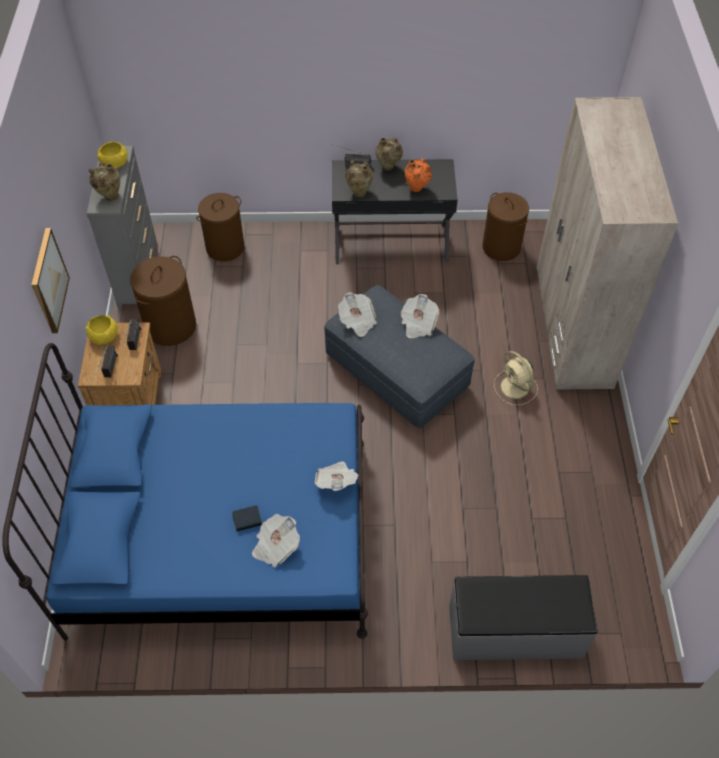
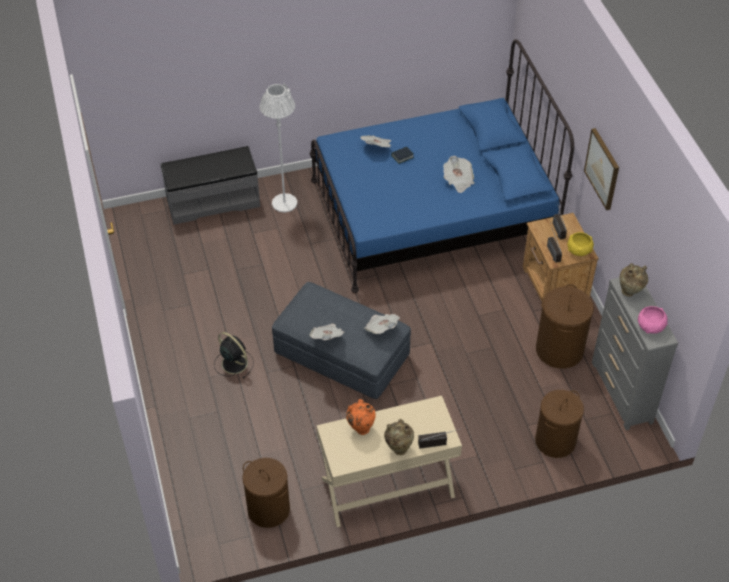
camera: 165 degrees right, 5 degrees down
(114, 163) = (650, 326): yellow bowl -> pink bowl
(336, 481) = (351, 188): newspaper -> newspaper (458, 180)
(359, 192) = (418, 411): beige vase -> none
(391, 242) = (387, 487): black desk -> beige desk
(414, 603) = (284, 203): none -> white floor lamp
(515, 388) = (233, 363): beige fan -> black fan
(572, 328) = (185, 432): beige wardrobe -> none

